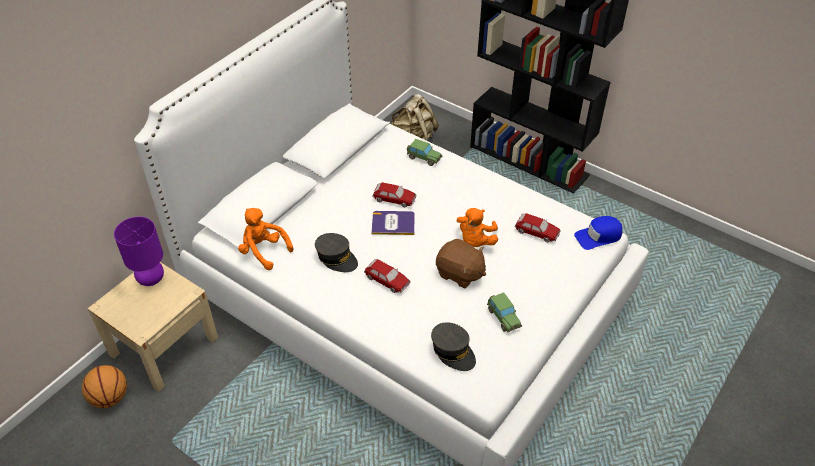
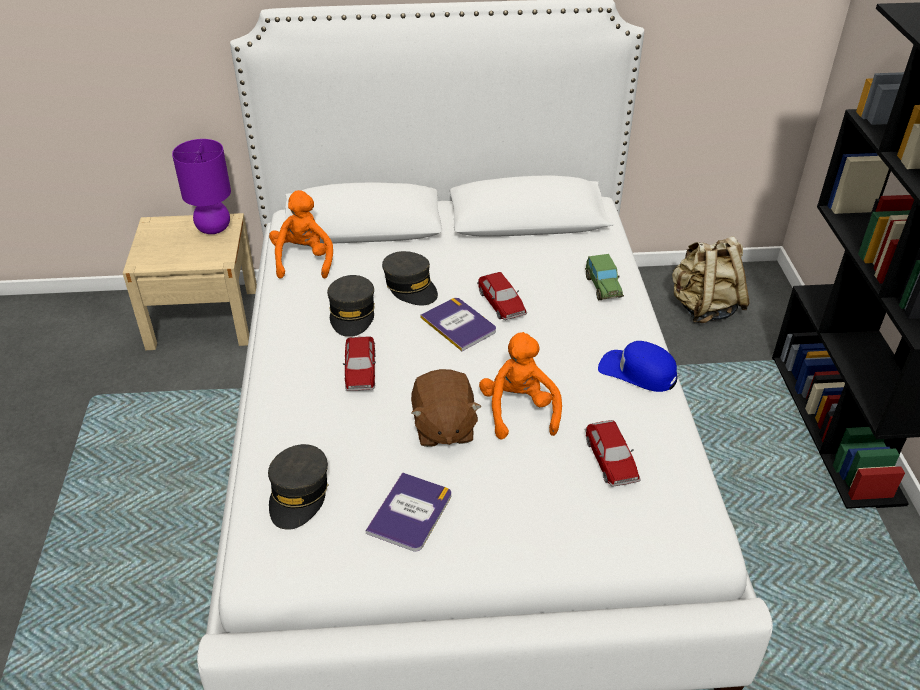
camera: 50 degrees right, 5 degrees down
(110, 398) = (112, 326): basketball -> none
(341, 223) = (410, 286): none -> grey cap
(475, 241) = (519, 410): orange plush toy -> orange plush toy turned 105 degrees clockwise
(503, 317) = (410, 513): toy car -> book
(598, 236) = (690, 533): blue cap -> blue cap (637, 372)

